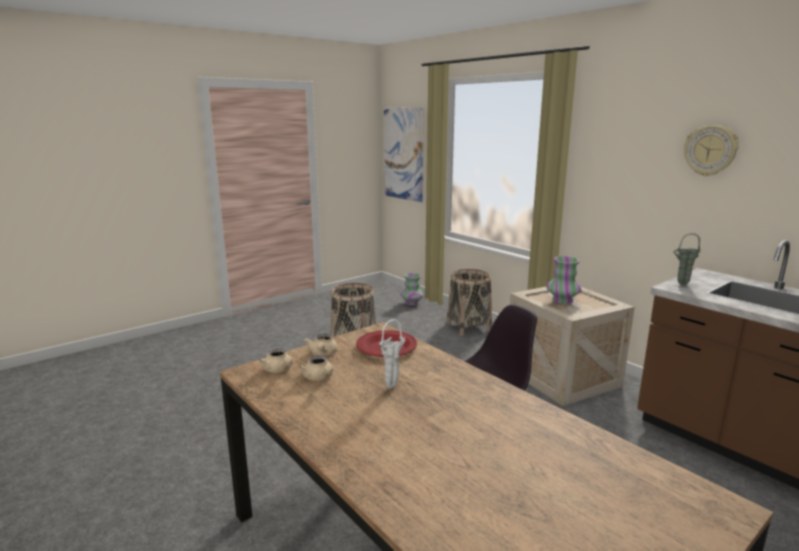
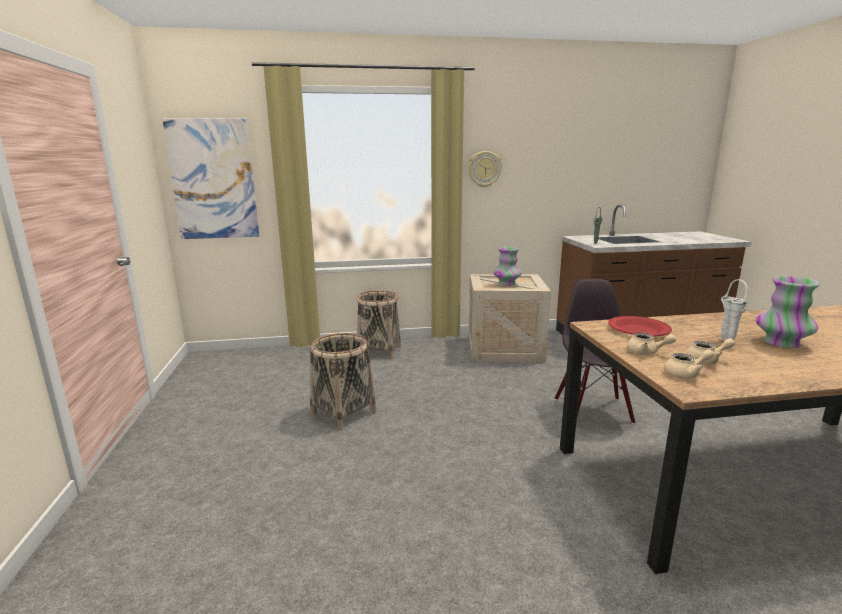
camera: 60 degrees left, 0 degrees up
(412, 303) = (285, 357): vase -> vase (781, 343)
(710, 150) = (561, 153): wall clock -> wall clock (484, 169)

